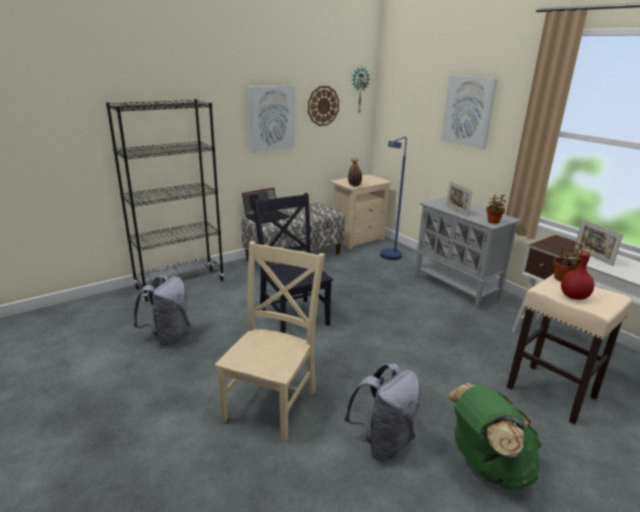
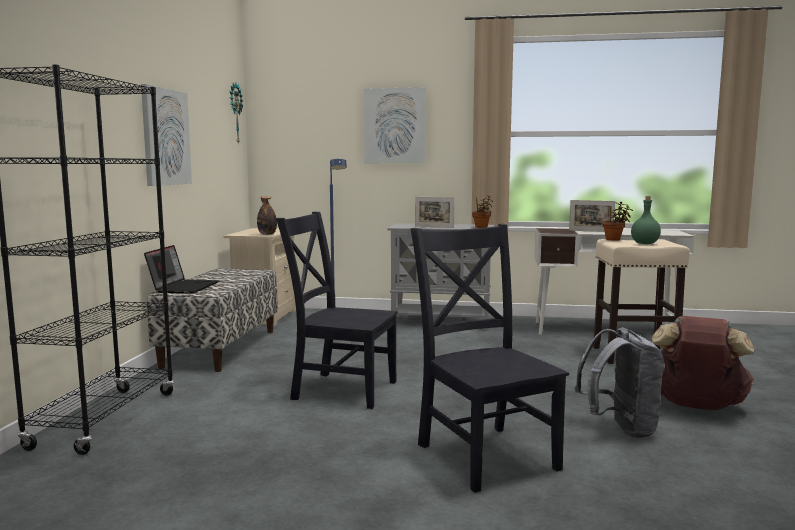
camera: 45 degrees left, 15 degrees down
(168, 336) = (219, 467): grey backpack -> none
(272, 402) = (484, 453): beige chair -> black chair
(323, 106) = (208, 128): wall clock -> none
(486, 465) = (695, 406): green backpack -> brown backpack
(574, 297) = (645, 243): red bottle -> green bottle

